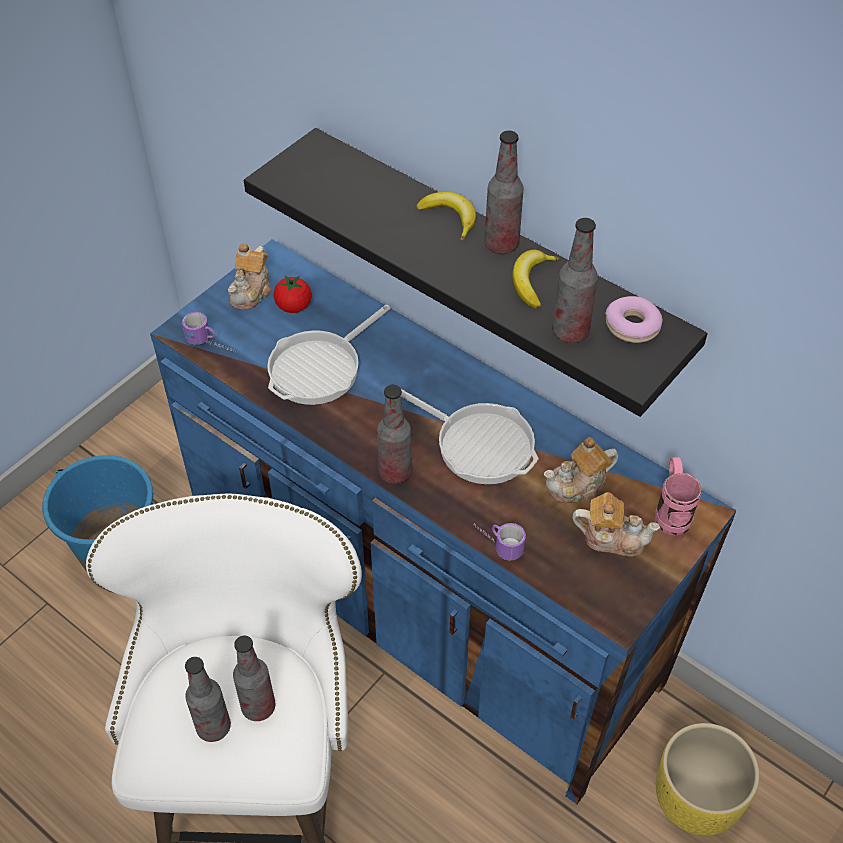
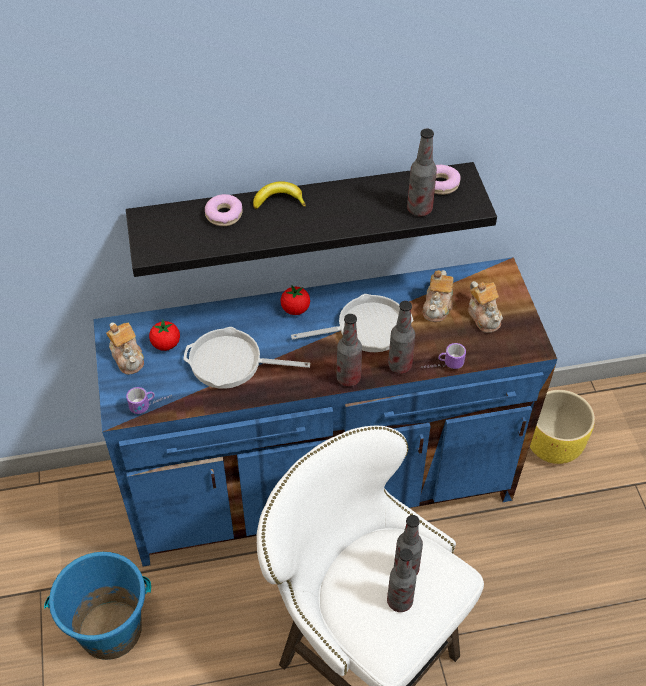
camera: 50 degrees left, 0 degrees up
(320, 368) = (231, 363): frying pan -> frying pan turned 105 degrees clockwise
(383, 193) = (224, 215): none -> donut
(440, 370) = (295, 309): none -> tomato
(501, 244) = (324, 193): bottle -> bottle (400, 366)
(531, 282) = (366, 200): banana -> none
(612, 538) = (484, 316): teapot -> teapot turned 105 degrees clockwise
(671, 512) = (490, 282): pink mug -> none

